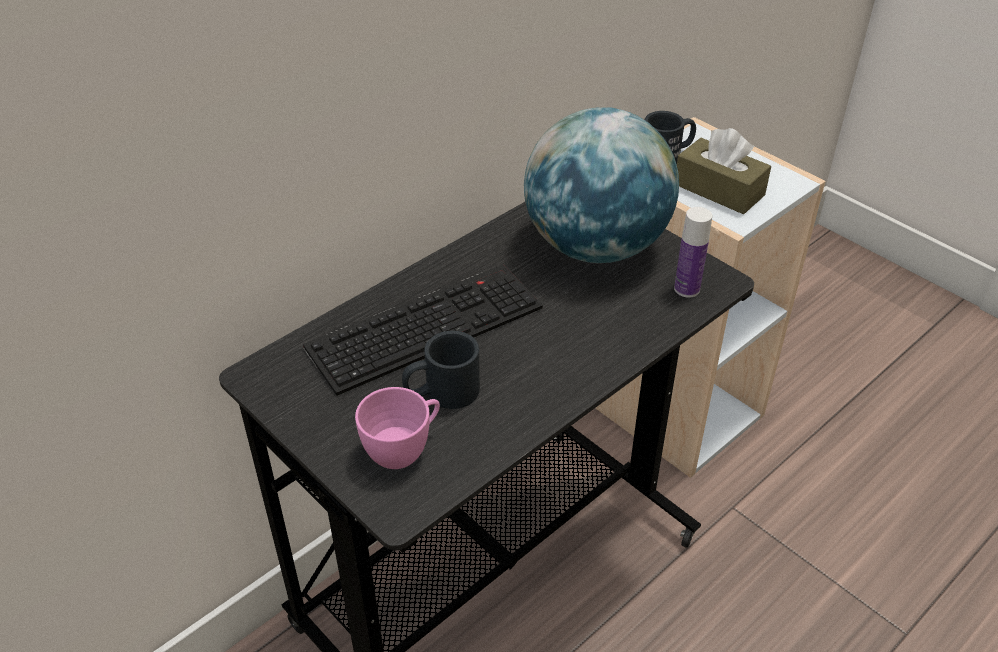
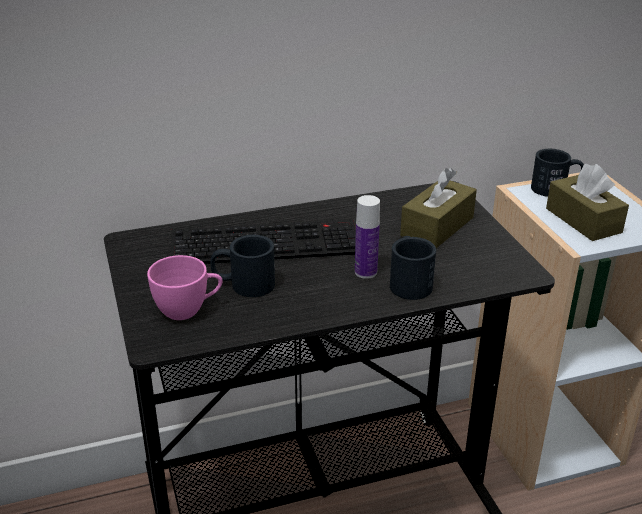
camera: 25 degrees right, 10 degrees down
(595, 246) = (437, 226): globe -> brown tissue box
(615, 329) = (409, 281): none -> black mug
(686, 289) = (490, 271): bottle -> bottle (365, 272)

